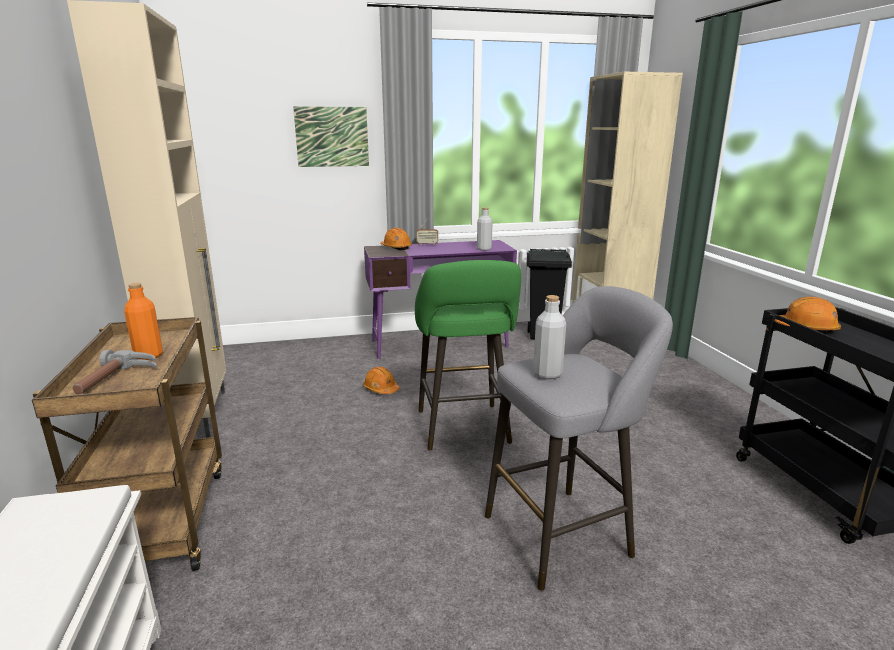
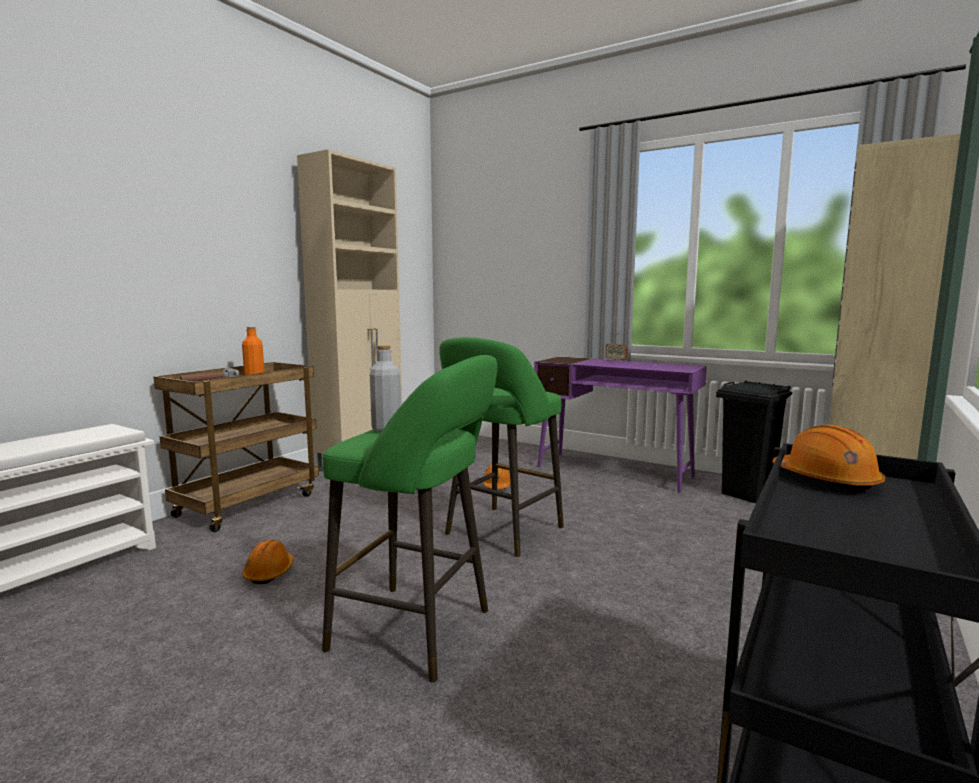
camera: 45 degrees right, 10 degrees down
(332, 137) = (548, 253): picture -> none
(396, 248) = (579, 359): orange hard hat -> orange hard hat (269, 572)
(484, 249) = (658, 368): grey bottle -> none
(564, 533) = (419, 631): grey stool -> green stool

